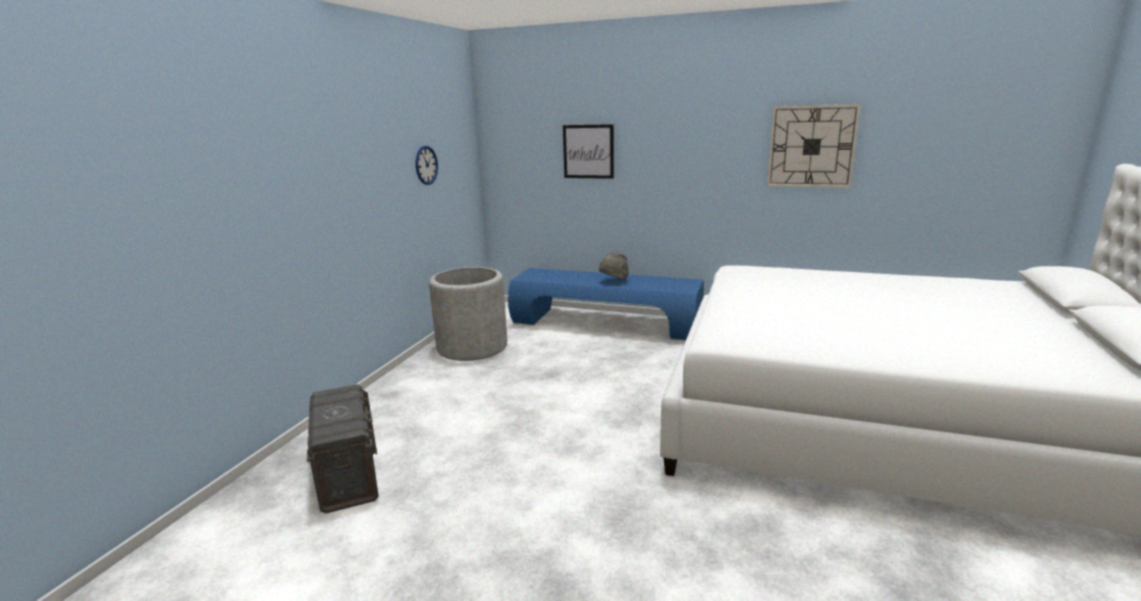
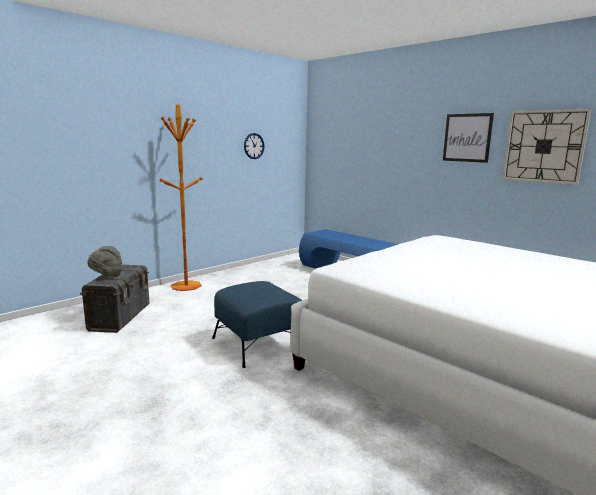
camera: 25 degrees right, 5 degrees down
(389, 394) = (186, 285): none -> orange clothes rack
(472, 347) = (261, 272): grey planter -> none
(586, 453) = (258, 343): none -> blue ottoman
(588, 151) = (372, 146): picture -> picture (467, 137)
(614, 281) = (372, 244): grey hat -> grey hat (106, 276)

